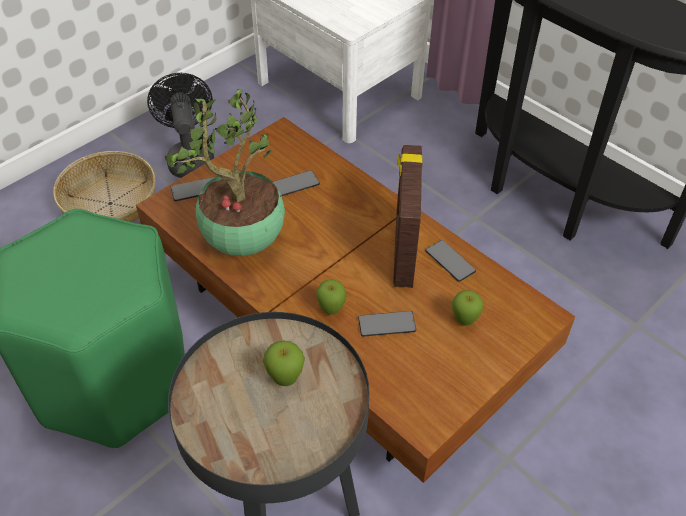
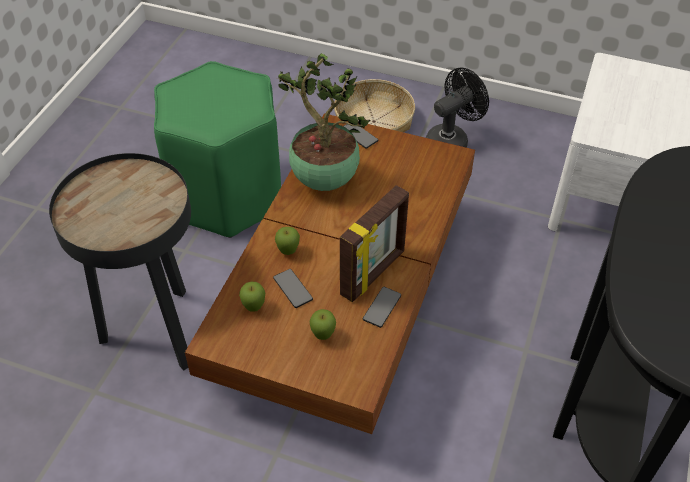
camera: 65 degrees right, 0 degrees up
(285, 380) = (136, 206): apple -> apple (254, 308)
(294, 185) = (401, 184): phone -> none
(402, 251) = (374, 274): picture frame -> picture frame turned 150 degrees clockwise

